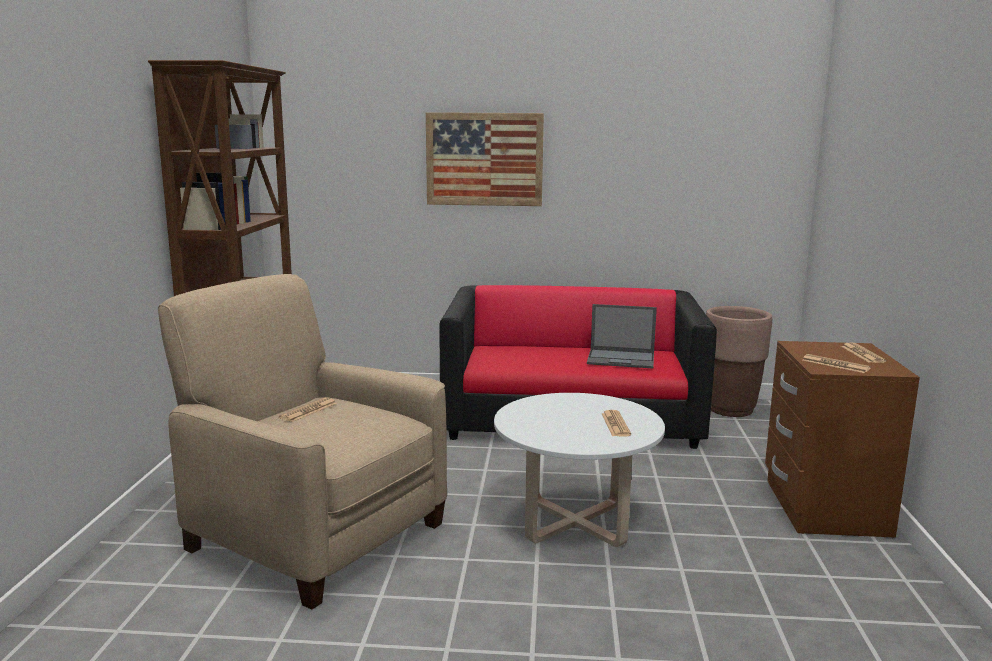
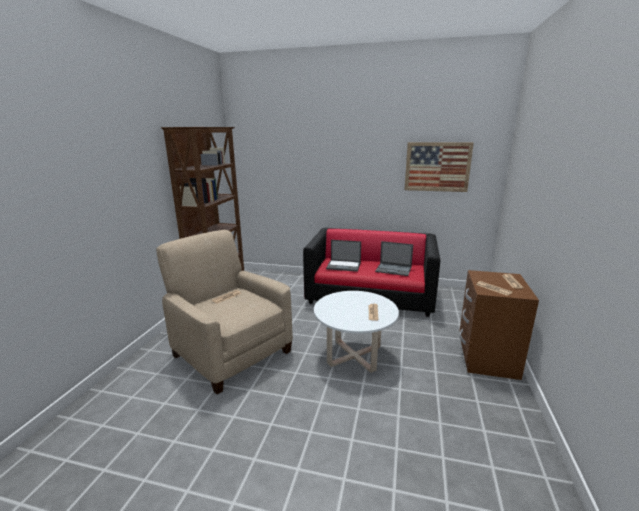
camera: 10 degrees right, 5 degrees up
(484, 159) = (333, 166): picture -> picture (437, 167)
(520, 356) = (344, 266): none -> laptop
(730, 409) = (453, 294): brown planter -> none

